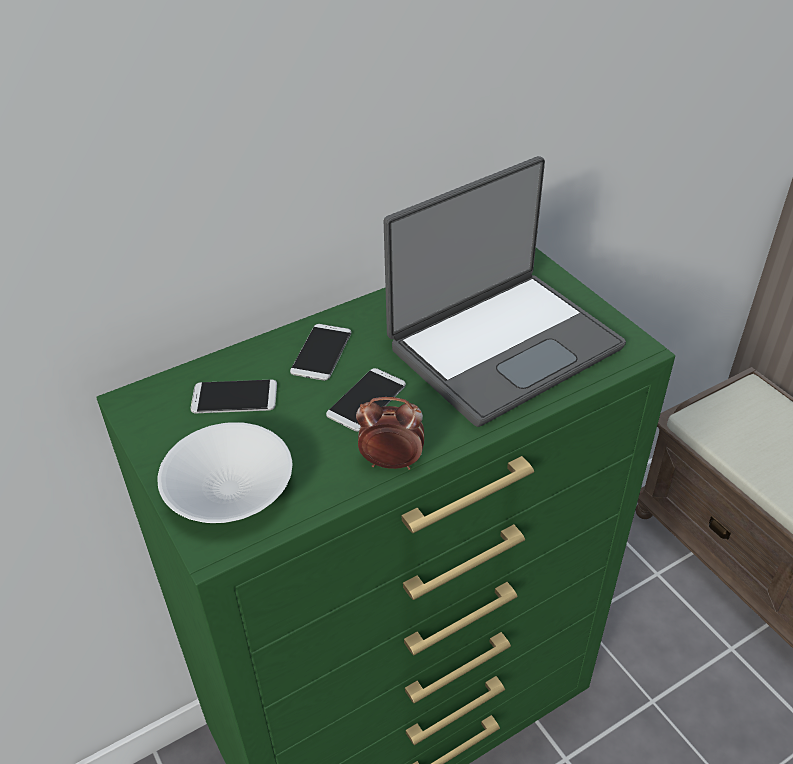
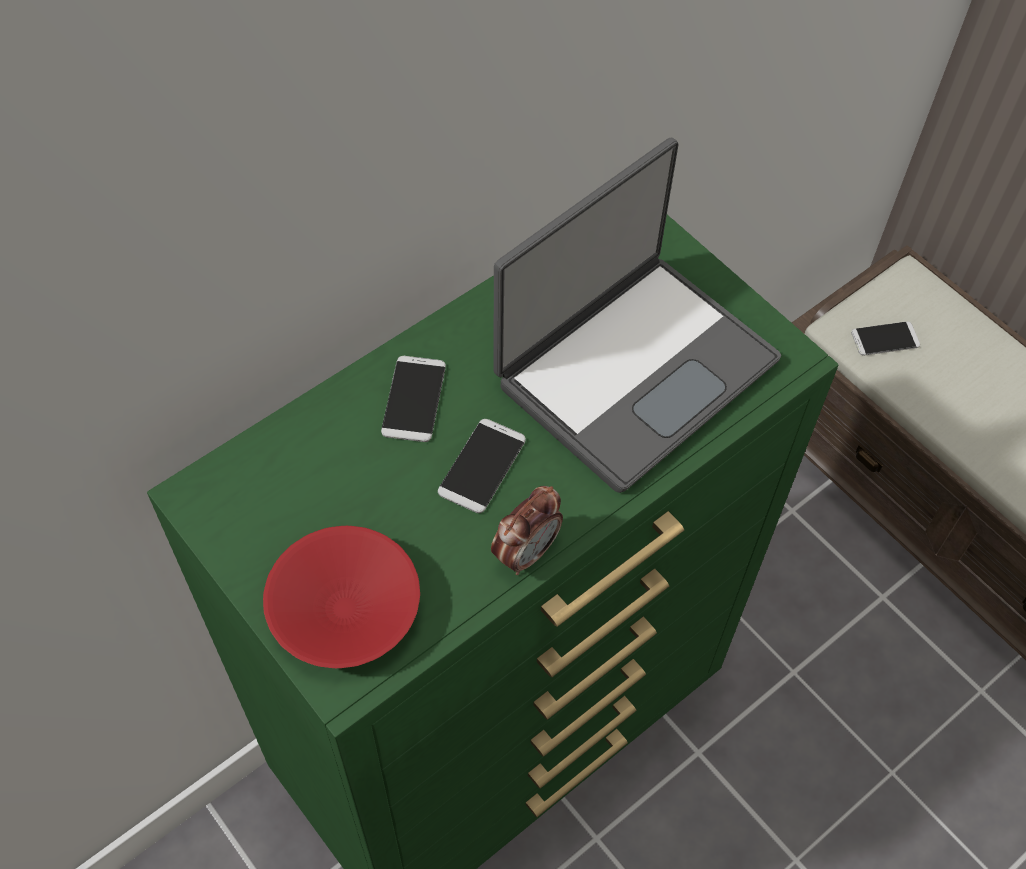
camera: 10 degrees left, 15 degrees up
(230, 488) = (345, 607): white bowl -> red bowl
(234, 397) = (320, 477): phone -> phone (885, 339)
(391, 462) = (526, 552): alarm clock -> alarm clock turned 135 degrees clockwise

